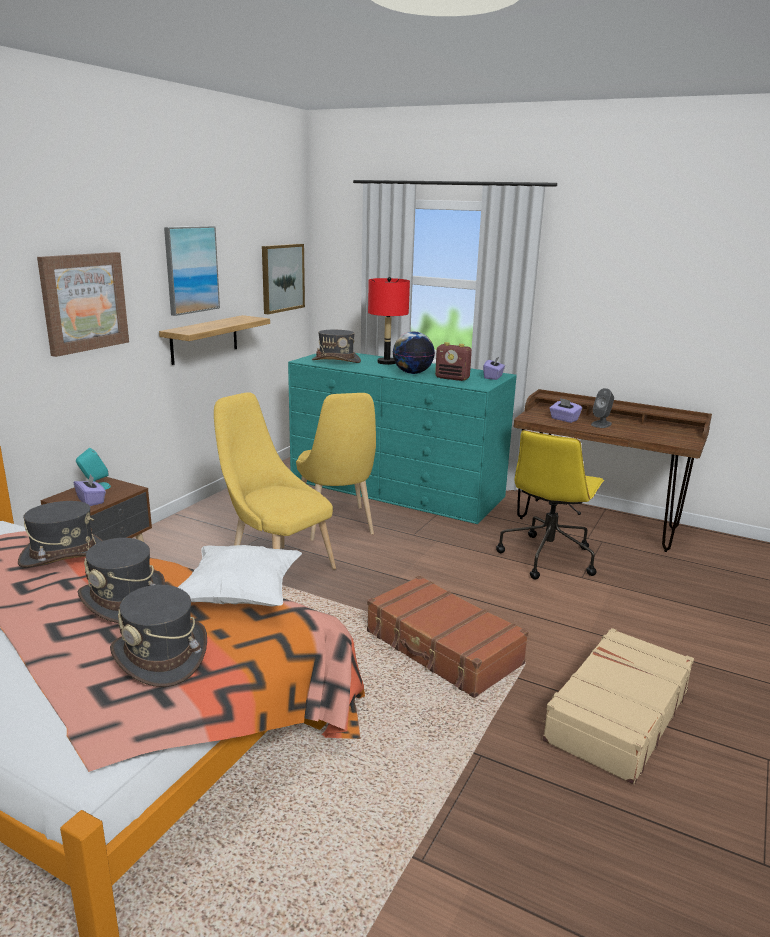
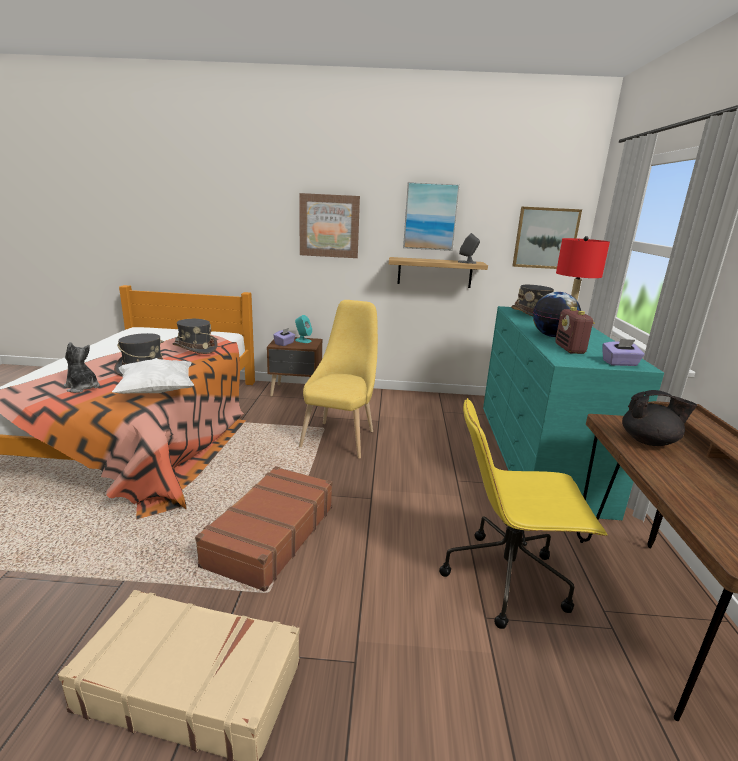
camera: 65 degrees right, 0 degrees up
(161, 656) = (82, 387): grey hat -> plush toy
(336, 526) = (429, 443): yellow chair -> none
(564, 419) = (649, 441): purple tissue box -> black teapot
(601, 424) = (684, 469): grey speaker -> grey speaker (467, 262)

